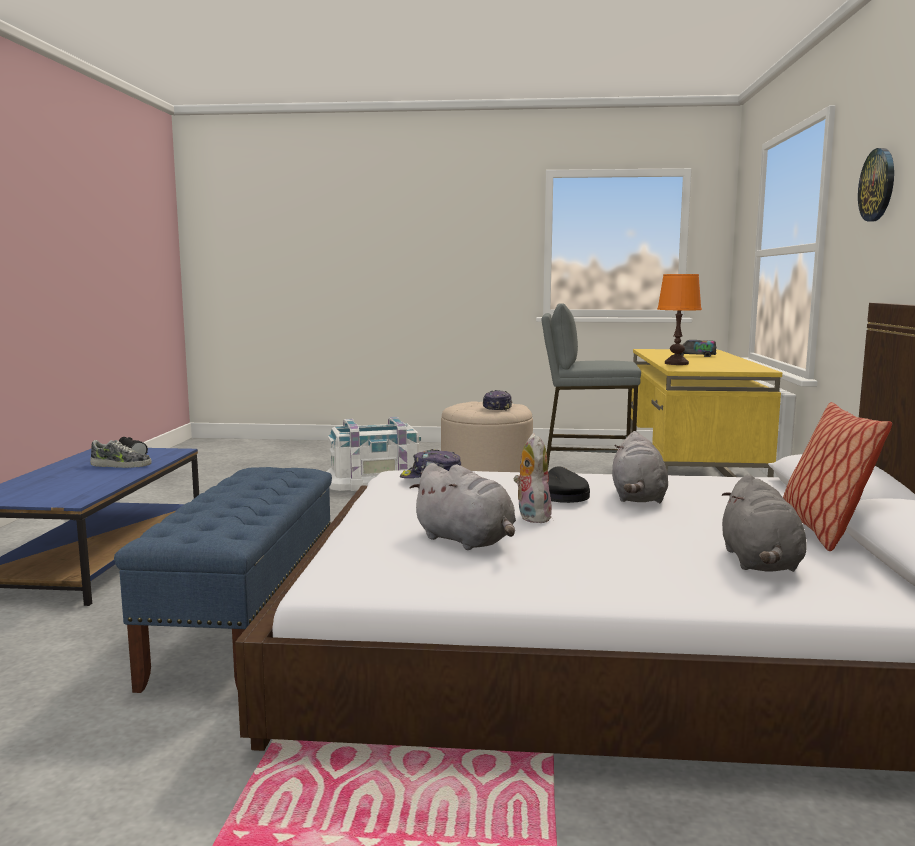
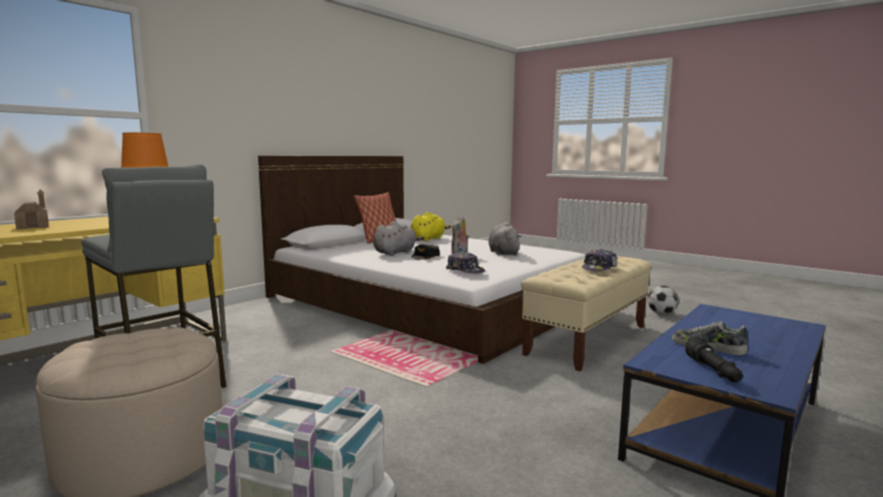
camera: 145 degrees left, 0 degrees up
(58, 769) = (661, 314): none -> football
(247, 625) = (587, 339): blue bench -> beige bench
(497, 408) = (146, 337): cap -> cap (599, 268)
(695, 356) = (33, 227): toy truck -> toy house
(760, 563) = (428, 239): grey plush toy -> yellow plush toy
(878, 185) = (232, 89): wall clock -> none

